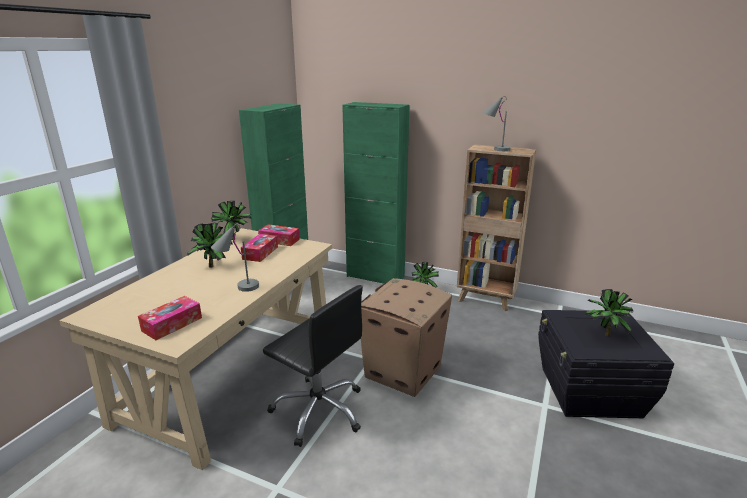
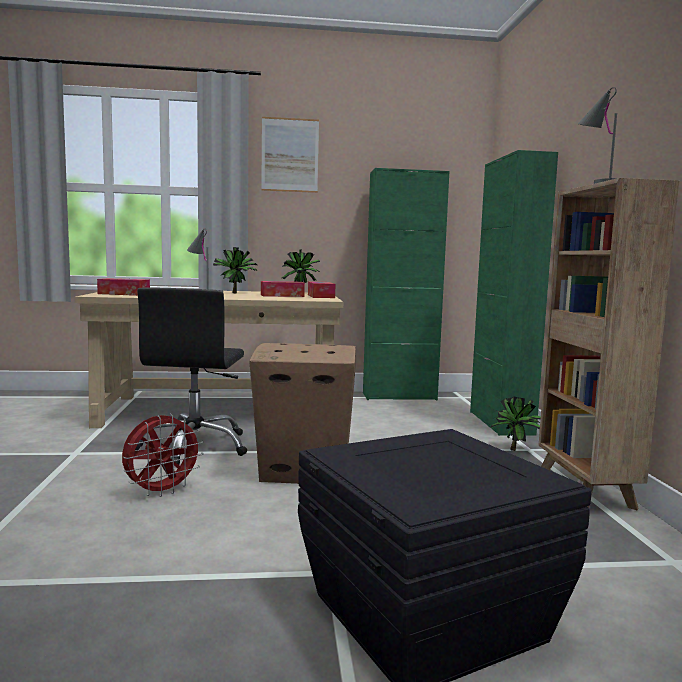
camera: 60 degrees right, 15 degrees down
(176, 103) = (290, 155): none -> picture
(406, 446) = (162, 491): none -> red fan
(604, 335) = (427, 468): potted plant -> none

